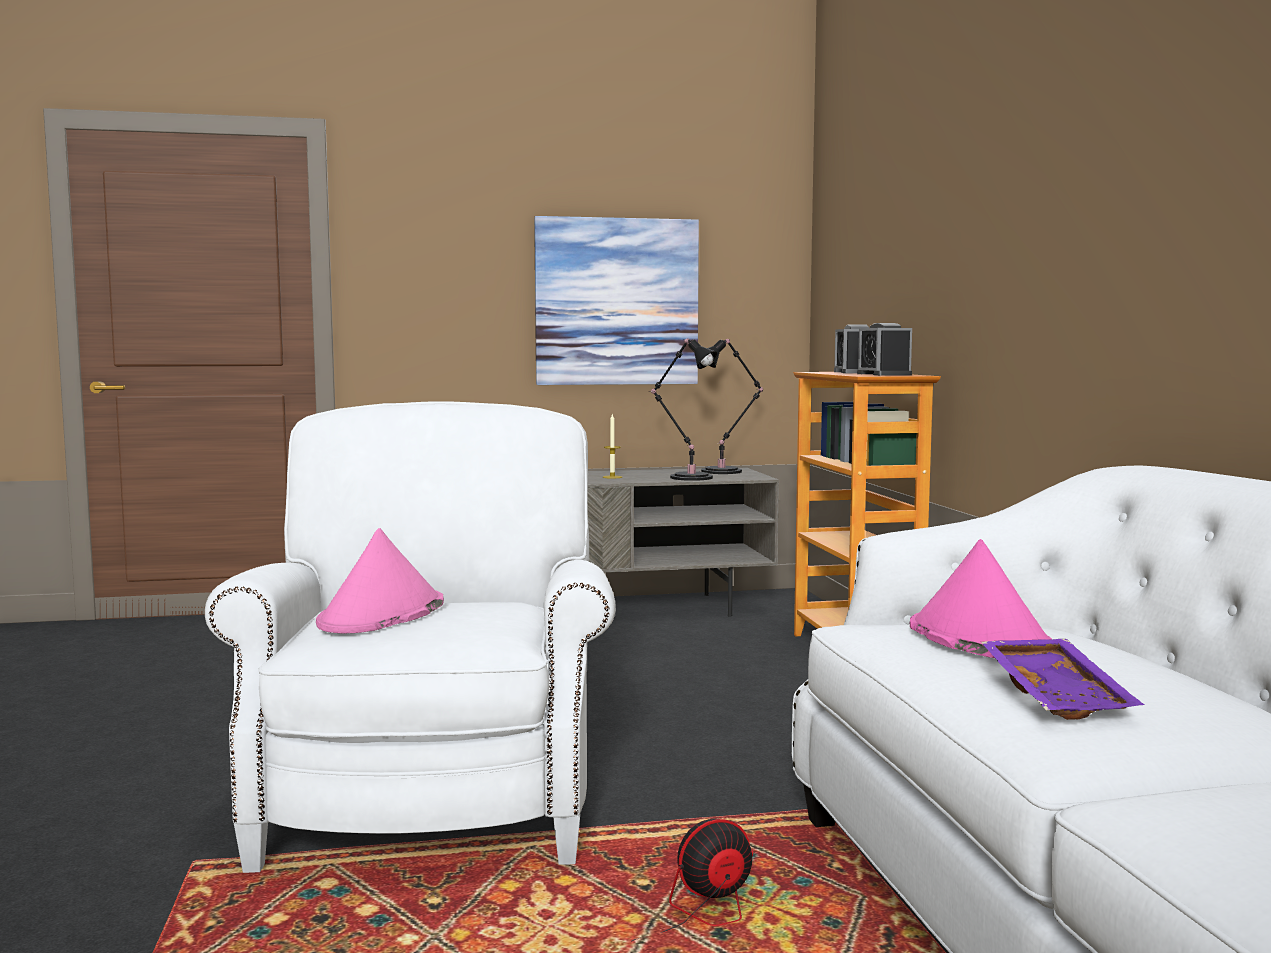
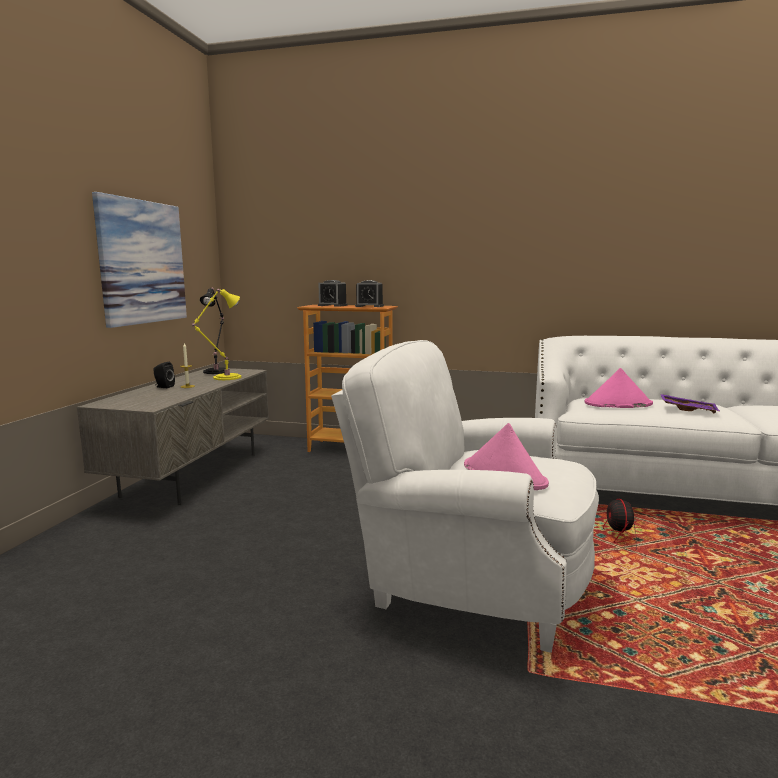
camera: 65 degrees left, 5 degrees up
(596, 473) = (163, 387): none -> black speaker
(688, 477) = (224, 378): black table lamp -> yellow table lamp

